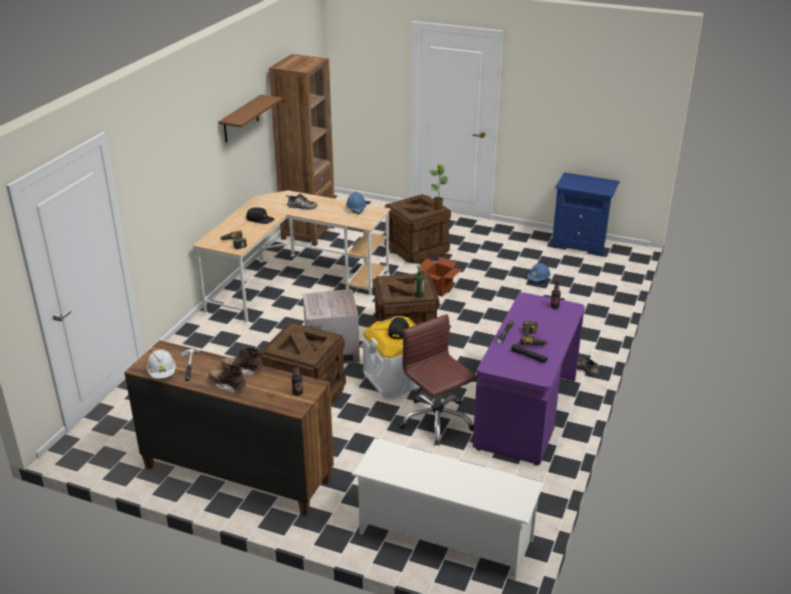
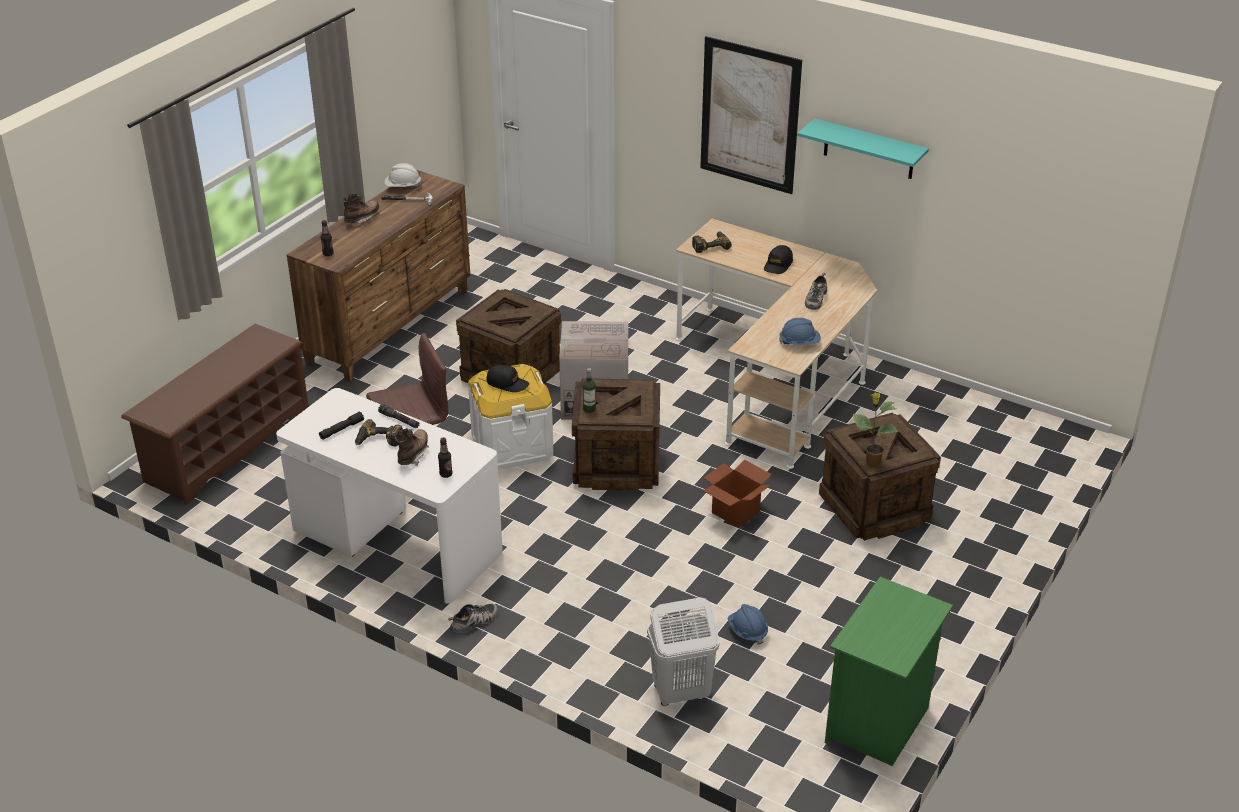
camera: 100 degrees right, 5 degrees up
(191, 150) = (749, 115): none -> picture
(241, 119) = (869, 149): brown shelf -> turquoise shelf
(242, 370) = (384, 226): brown boot -> brown boot (413, 455)
(308, 232) = (939, 400): brown bookcase -> none
(444, 537) = (227, 445): white shoe rack -> brown shoe rack
(526, 414) = (395, 543): purple desk -> white desk
(581, 244) = (879, 723): blue nightstand -> green nightstand
(596, 295) = (680, 693): none -> white laundry basket

